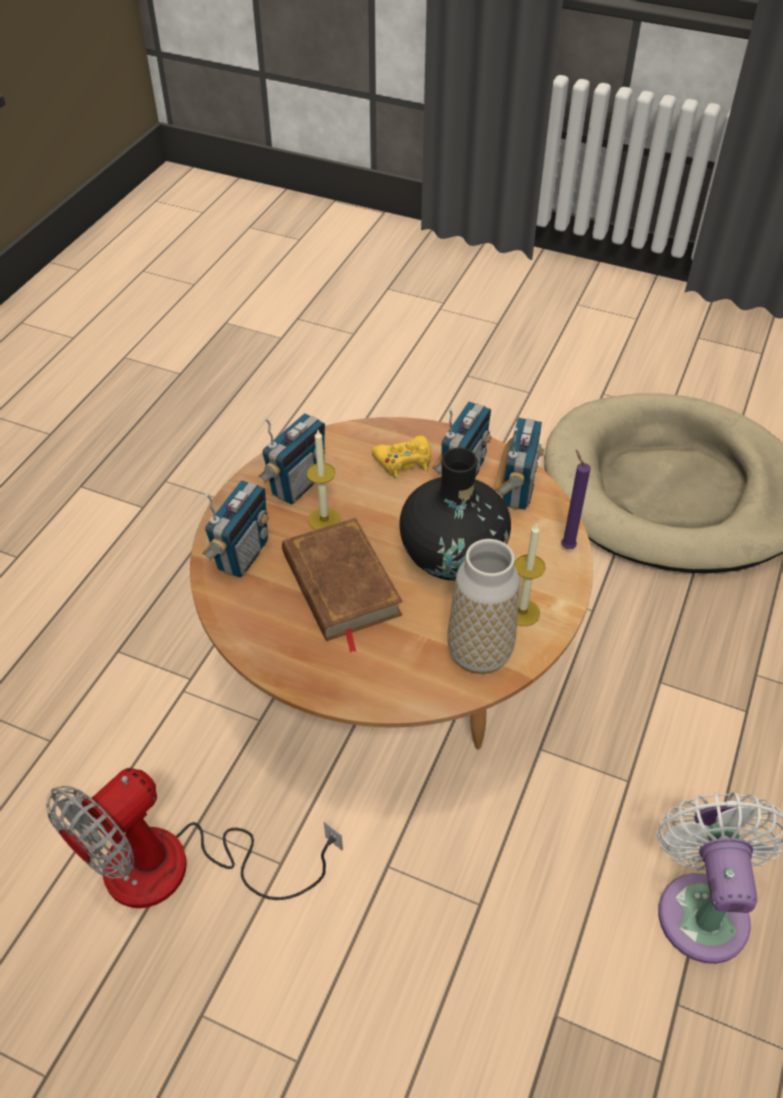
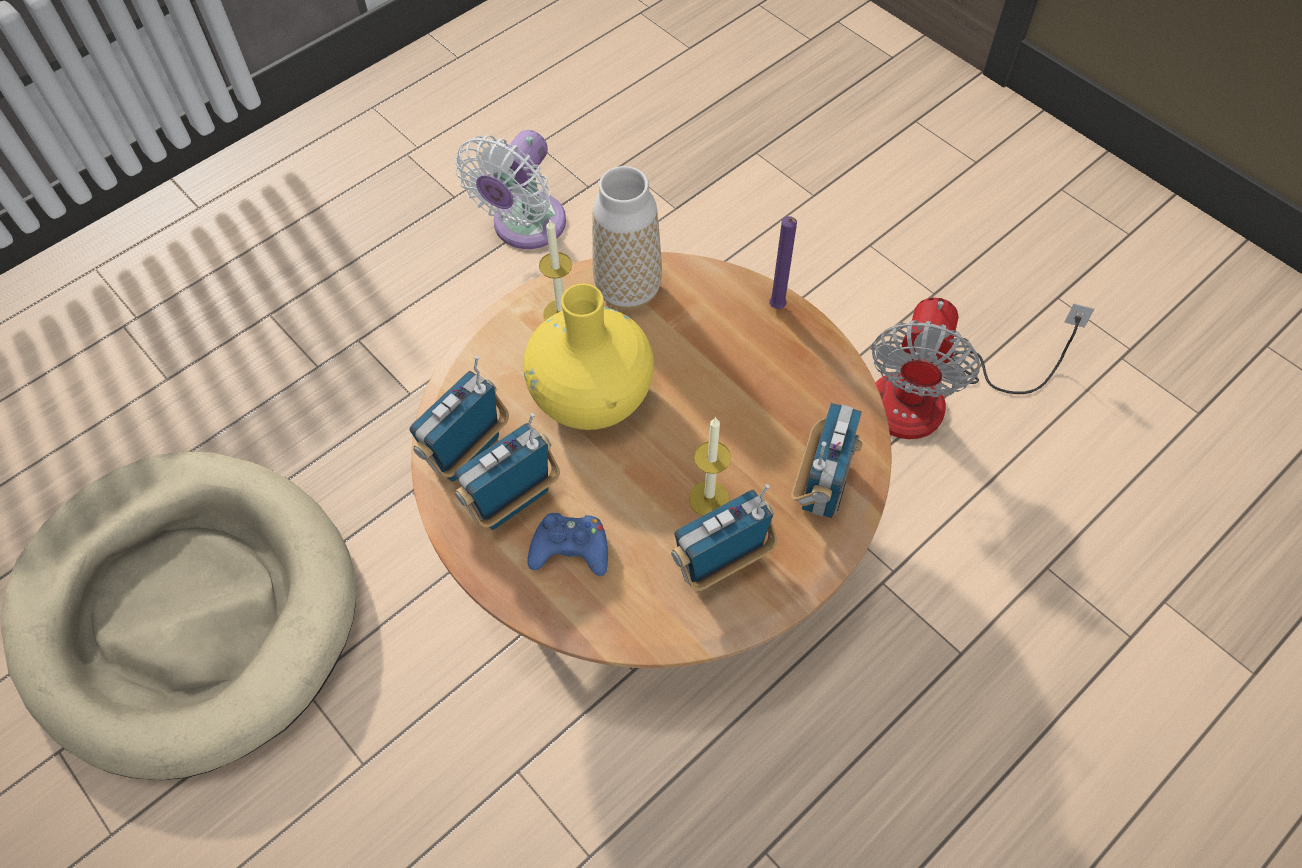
camera: 155 degrees left, 10 degrees up
(177, 869) = (933, 398): fan -> fan turned 135 degrees clockwise
(242, 555) = (822, 486): radio -> radio turned 150 degrees clockwise
(340, 585) = (727, 407): brown book -> none
(404, 461) = (570, 549): yellow game controller -> blue game controller
(452, 556) = (591, 397): black vase -> yellow vase
(566, 546) = (466, 365): purple candle -> purple candle (777, 309)

